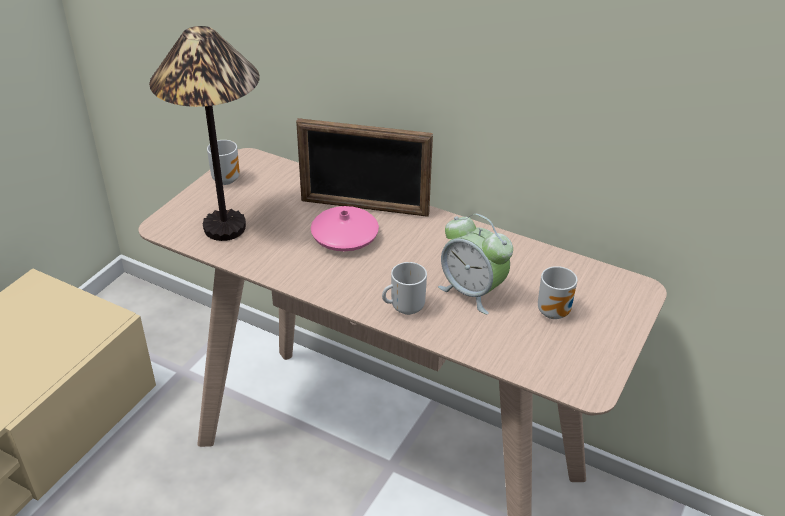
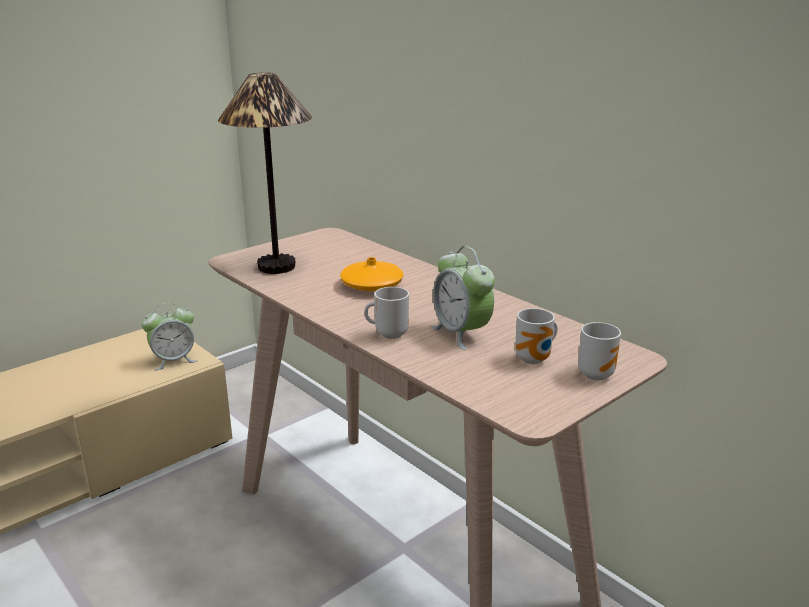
camera: 20 degrees right, 15 degrees down
(78, 324) = (173, 360): none -> alarm clock
(226, 179) = (302, 241): mug -> mug (596, 374)
(345, 237) = (372, 285): pink vase -> orange vase
(364, 207) = (403, 270): picture frame -> none

